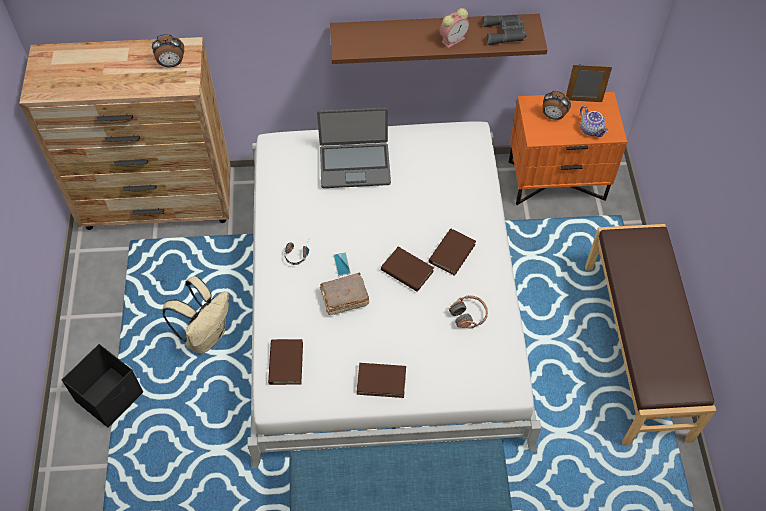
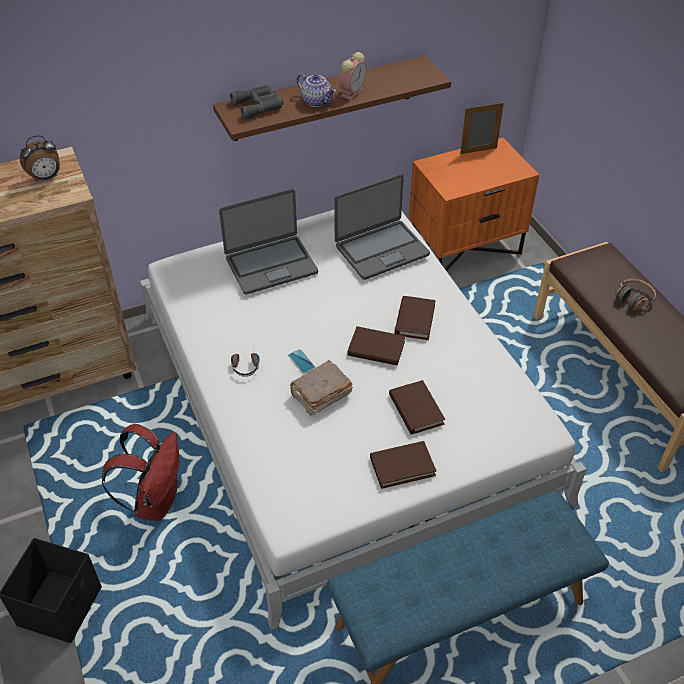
camera: 20 degrees left, 10 degrees down
(206, 335) = (155, 500): beige backpack -> red backpack
(286, 363) = (284, 481): brown book -> brown book (416, 409)
(453, 177) = (381, 250): none -> laptop
(468, 315) = (463, 373): headphones -> headphones (633, 299)
(505, 33) = (401, 76): grey binoculars -> grey binoculars (259, 105)
(553, 116) = (456, 170): alarm clock -> none
(591, 130) = (500, 172): teapot -> teapot (317, 101)

